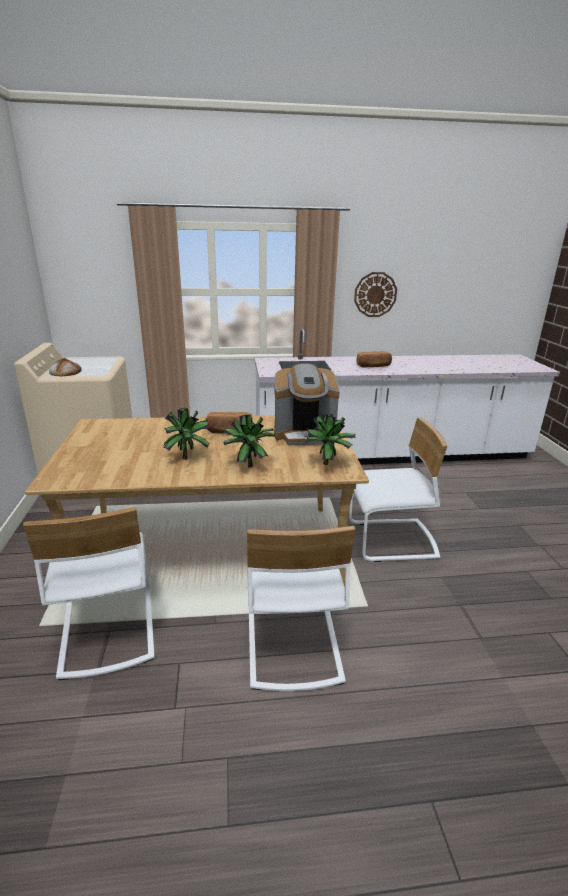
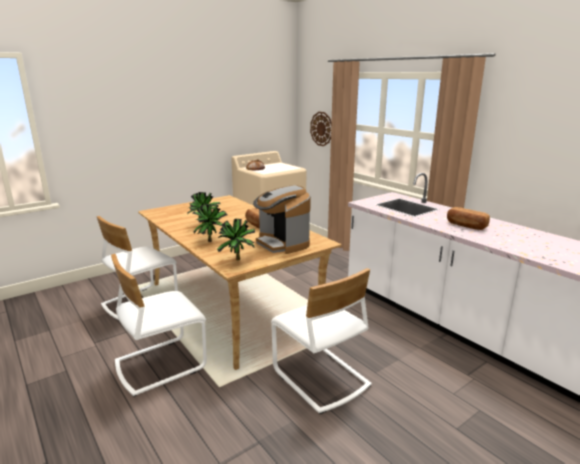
camera: 60 degrees right, 5 degrees down
(375, 294) = (527, 151): wall clock -> wall clock (321, 129)

